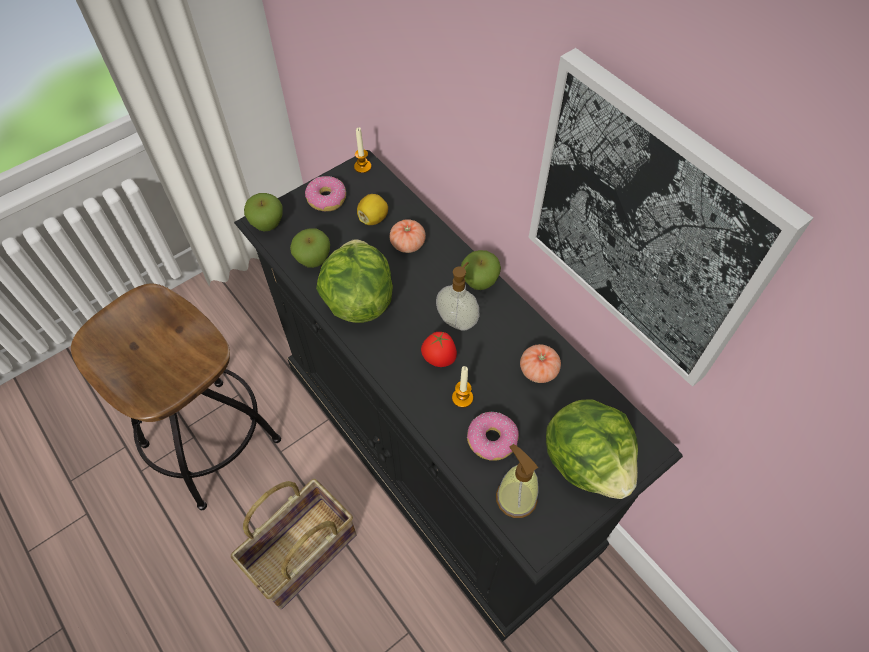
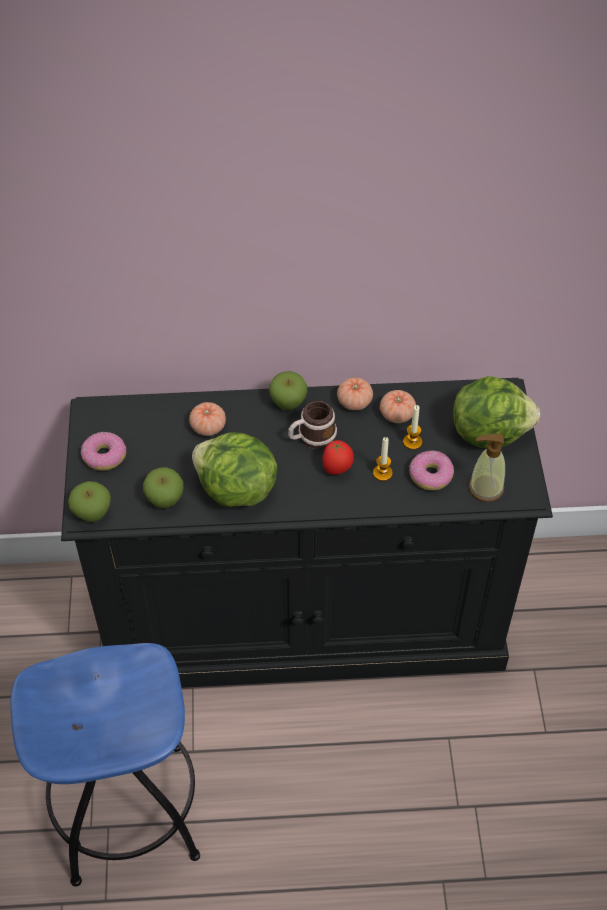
camera: 55 degrees left, 5 degrees down
(210, 441) = (127, 812): brown stool -> blue stool
(303, 554) = (315, 787): basket -> none
(362, 166) = (92, 411): candle -> candle (412, 442)
(373, 218) = (158, 435): lemon -> none
(457, 320) = (311, 437): soap dispenser -> mug
(523, 329) = (354, 402): none -> tomato
(645, 225) = (423, 244): picture -> none

